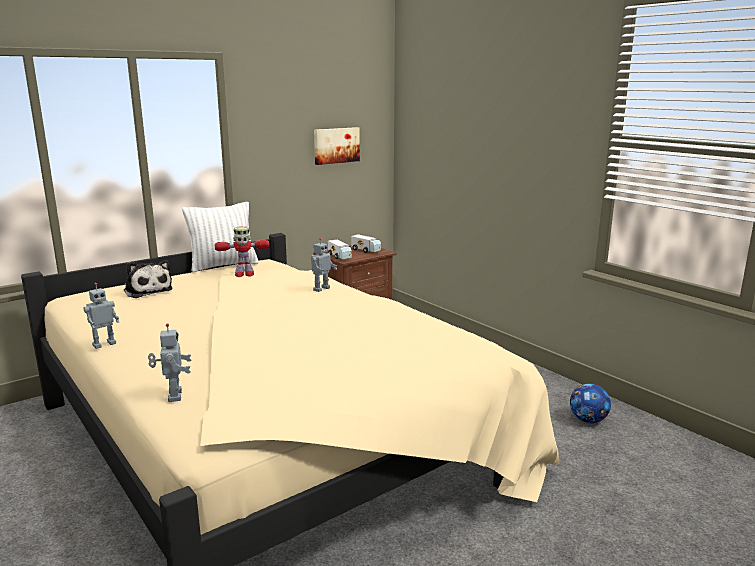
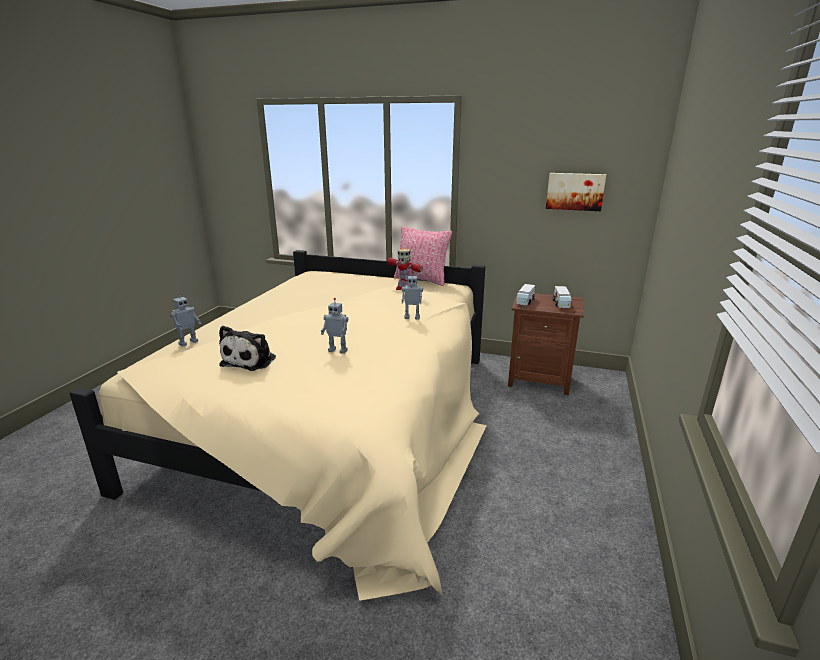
camera: 55 degrees right, 5 degrees up
(104, 344) = (249, 302): toy robot -> toy robot (338, 350)
(147, 290) = (343, 281): plush toy -> plush toy (251, 360)
(223, 266) = (421, 280): white pillow -> pink pillow
(588, 420) = (579, 595): football -> none

